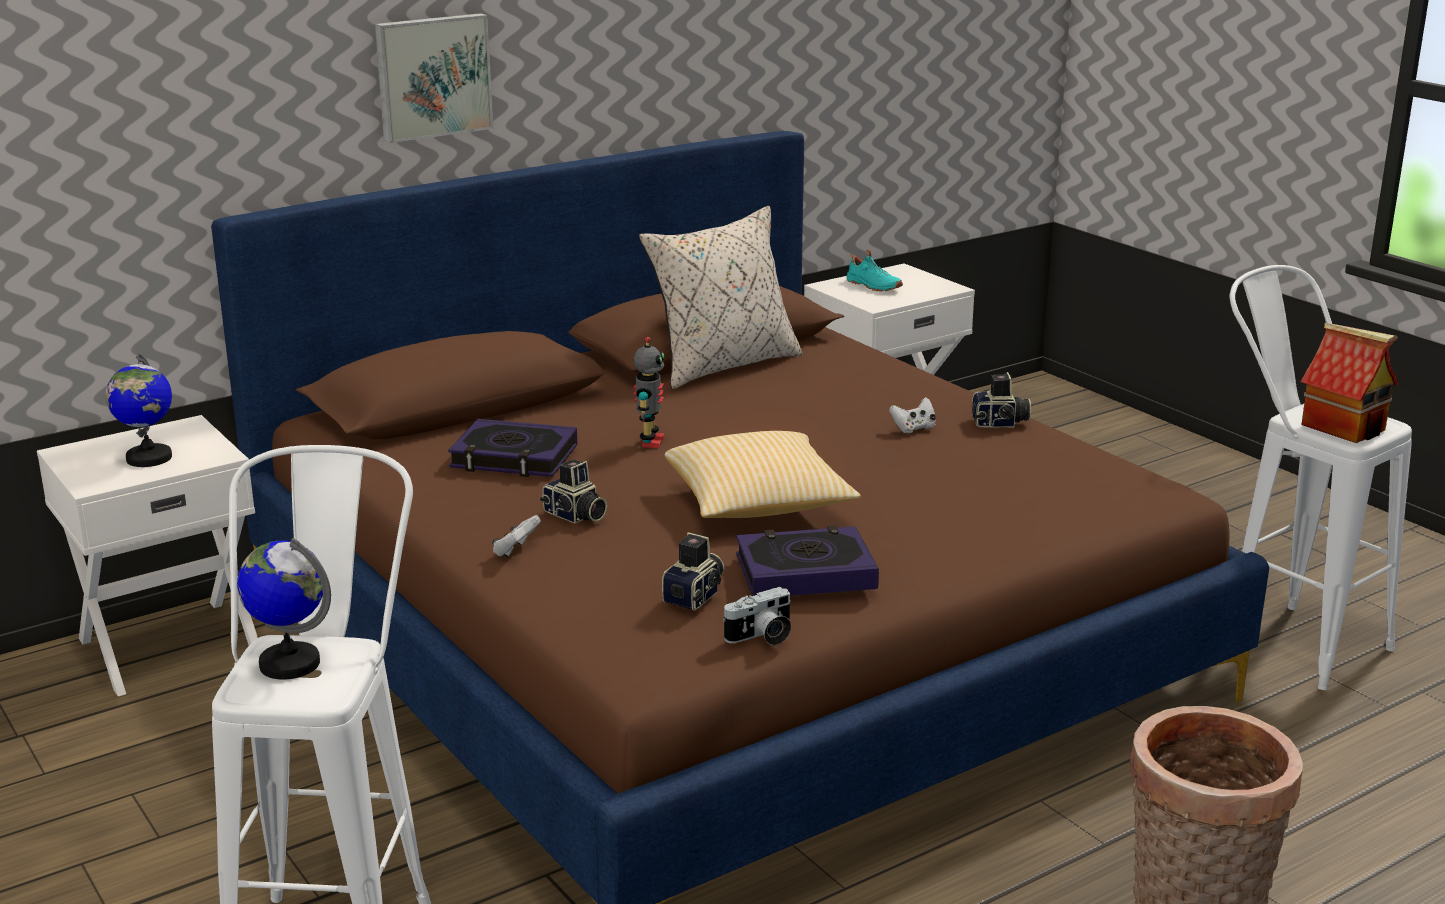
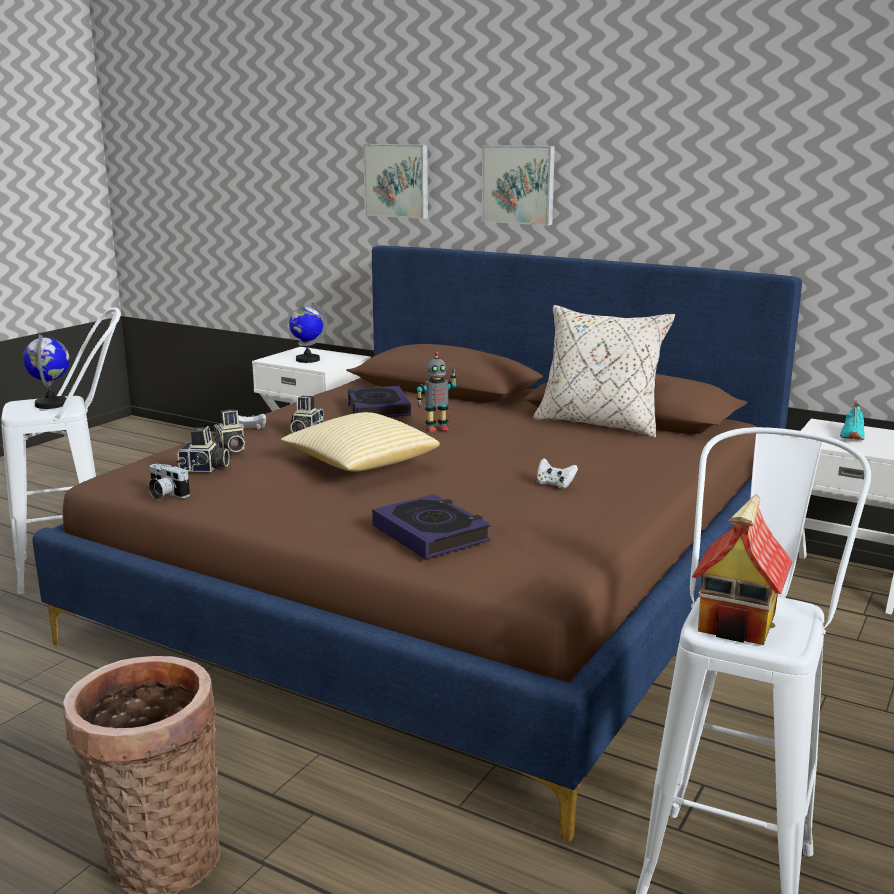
camera: 65 degrees right, 5 degrees down
(216, 103) = (397, 180): none -> picture
(805, 572) = (256, 487): book -> book (431, 534)
(1000, 423) = (611, 510): camera -> camera (230, 448)

